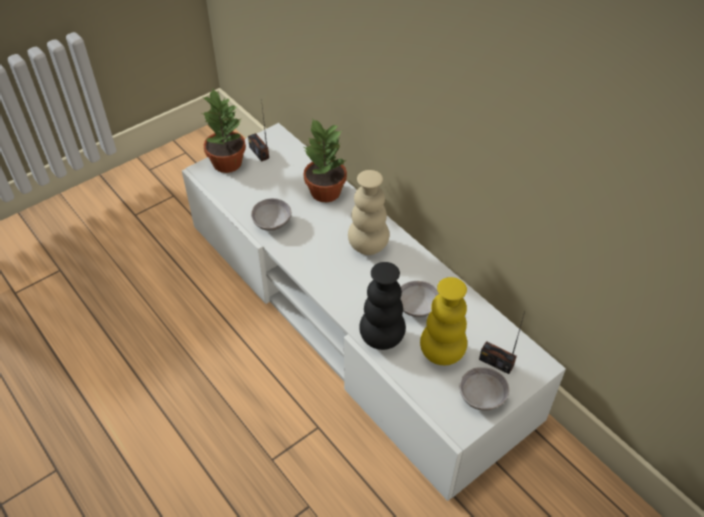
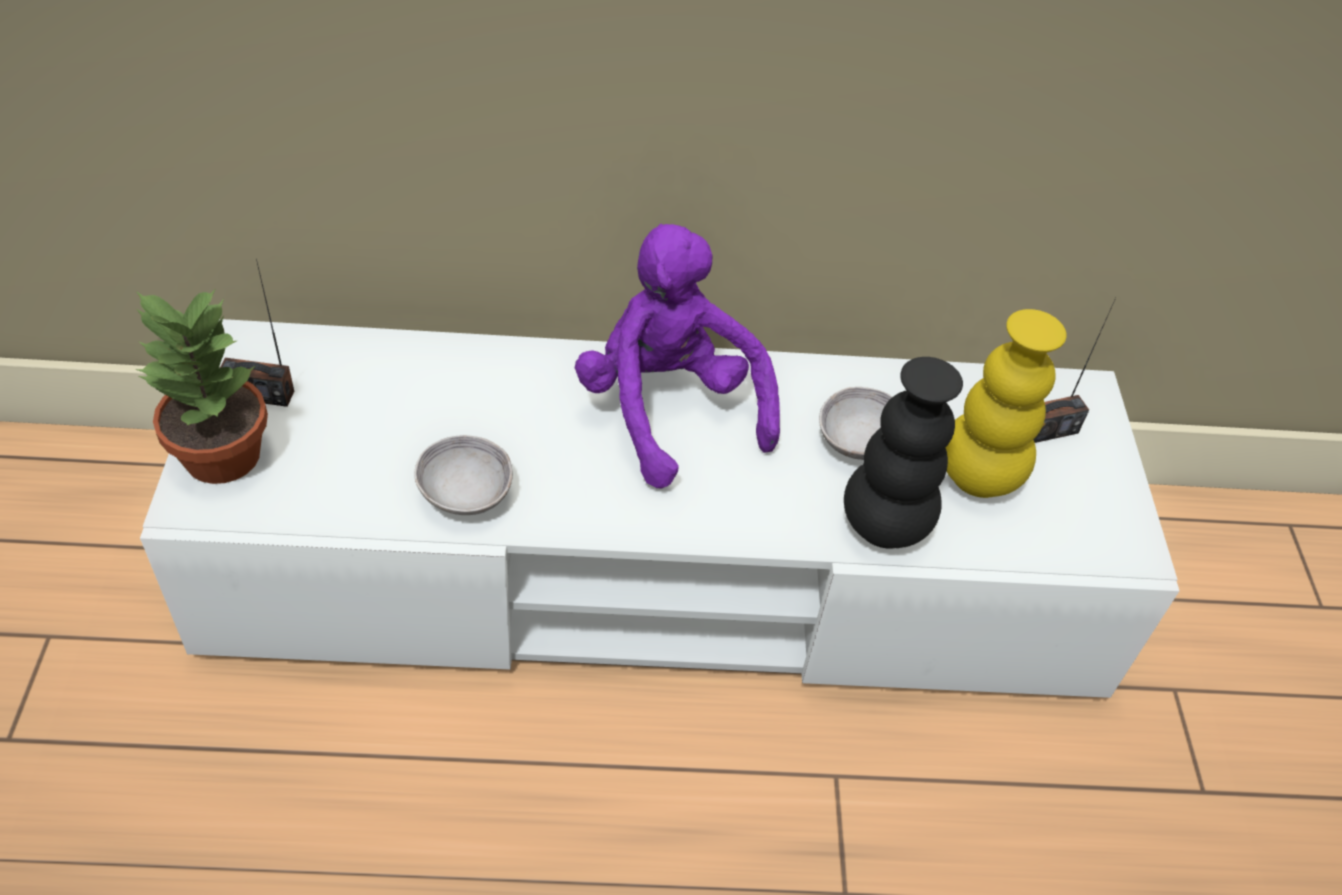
camera: 55 degrees left, 0 degrees up
(324, 191) = (477, 376): potted plant -> none
(368, 246) = (669, 410): beige vase -> purple plush toy
(482, 397) = (1096, 490): grey bowl -> none

